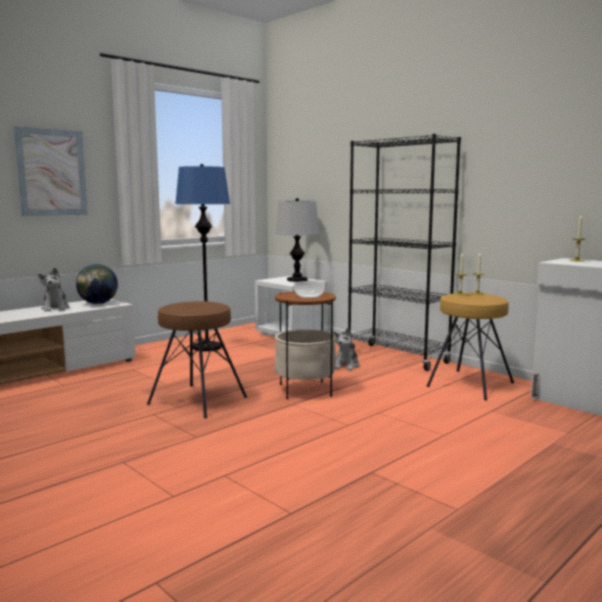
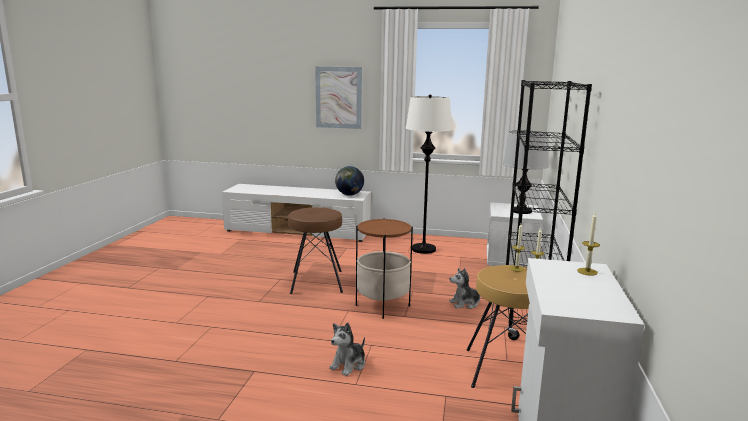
camera: 55 degrees right, 5 degrees up
(55, 308) = (322, 192): plush toy -> plush toy (349, 365)
(207, 347) = (423, 249): blue floor lamp -> white floor lamp
(309, 296) = (386, 227): bowl -> none

